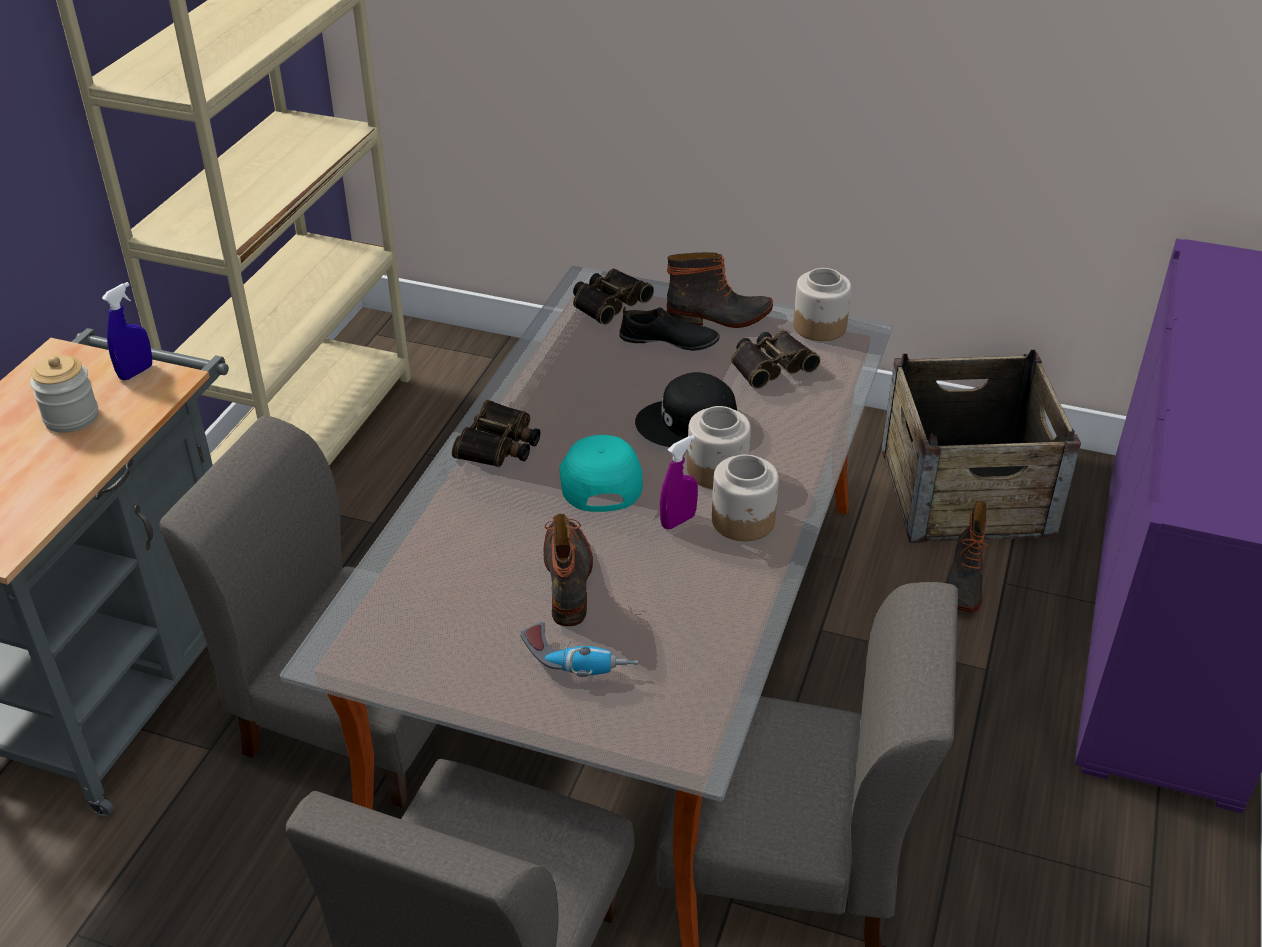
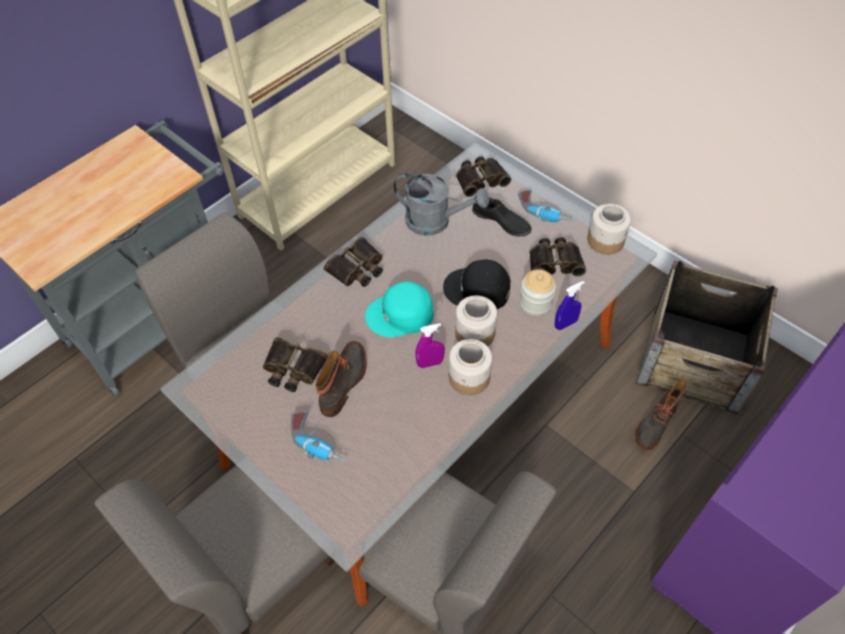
camera: 25 degrees right, 15 degrees up
(71, 417) = (117, 187): jar -> jar (535, 303)
(136, 372) = (165, 164): blue spray bottle -> blue spray bottle (565, 324)
(480, 587) = (292, 369): none -> binoculars
(577, 363) = (436, 222): none -> grey watering can
(599, 479) = (400, 315): turquoise cap -> turquoise cap turned 120 degrees counterclockwise
(719, 317) = (544, 213): boot -> power drill

